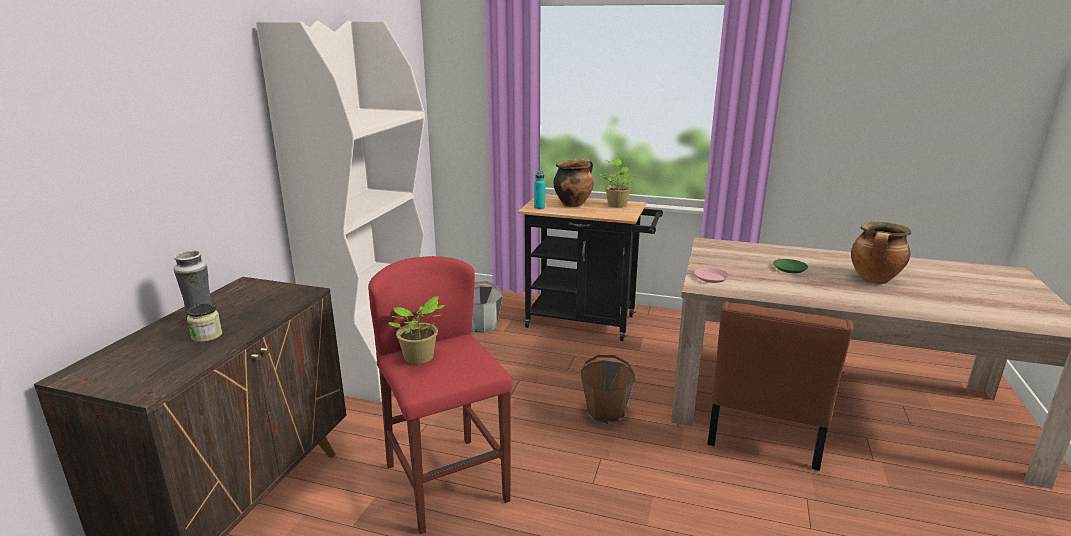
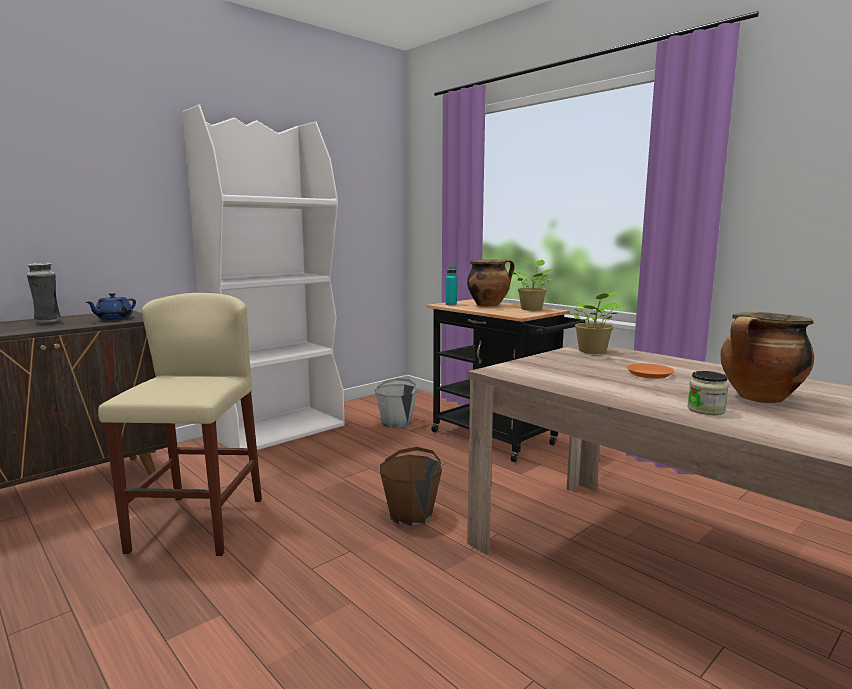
camera: 30 degrees right, 10 degrees down
(207, 335) = (27, 327): jar -> jar (706, 410)
(271, 298) = (113, 318): none -> blue teapot
(420, 358) = (167, 380): potted plant -> potted plant (593, 352)
(447, 483) = (198, 524): red stool -> beige stool
(711, 278) = (527, 367): pink plate -> none
(763, 432) = (569, 588): brown chair -> none
(789, 268) = (649, 374): green plate -> orange plate

